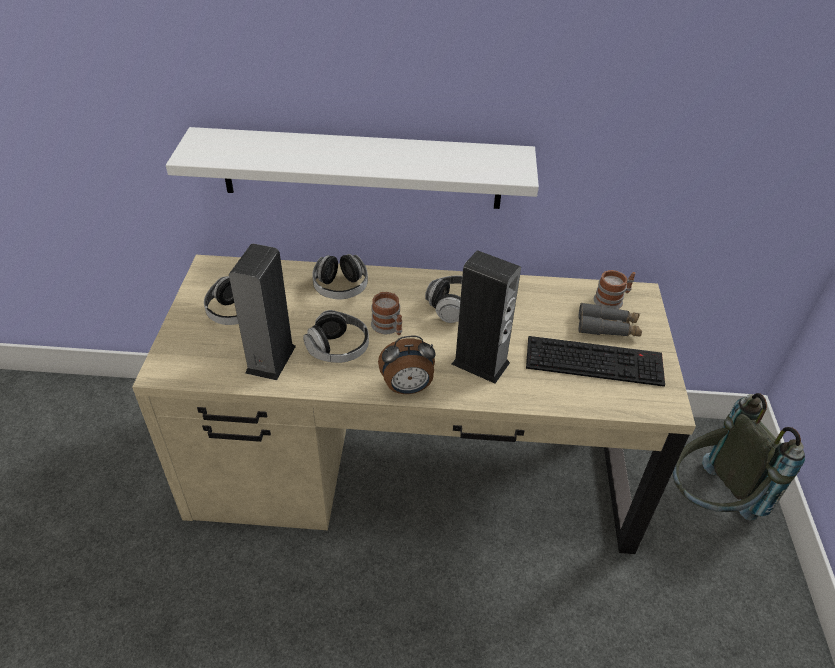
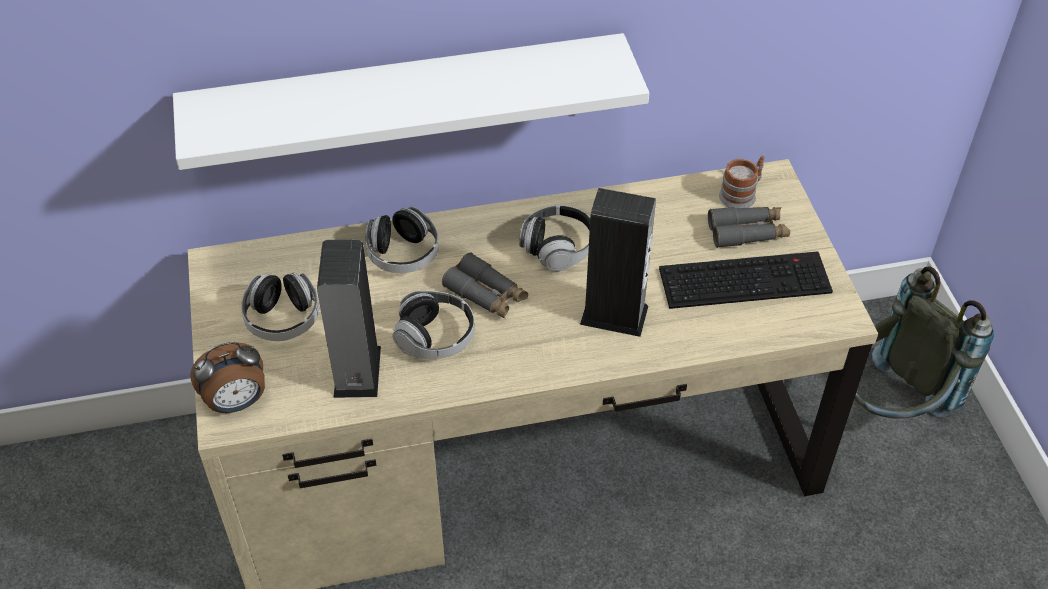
camera: 15 degrees left, 5 degrees up
(389, 327) = (486, 294): mug -> grey binoculars
(407, 388) = (540, 368): alarm clock -> alarm clock (237, 403)

